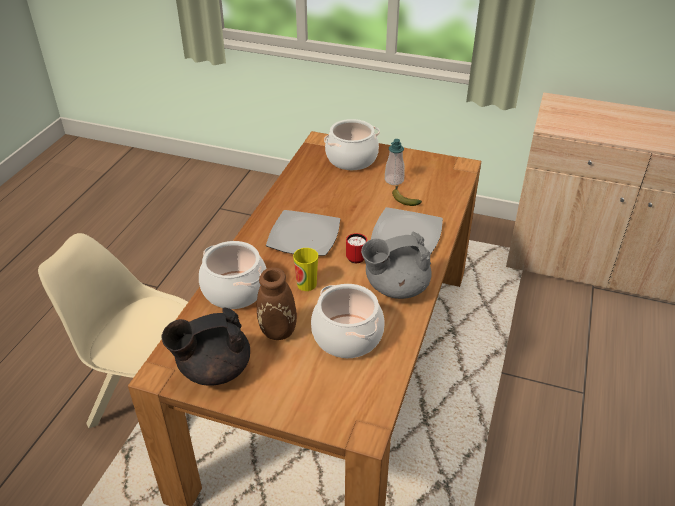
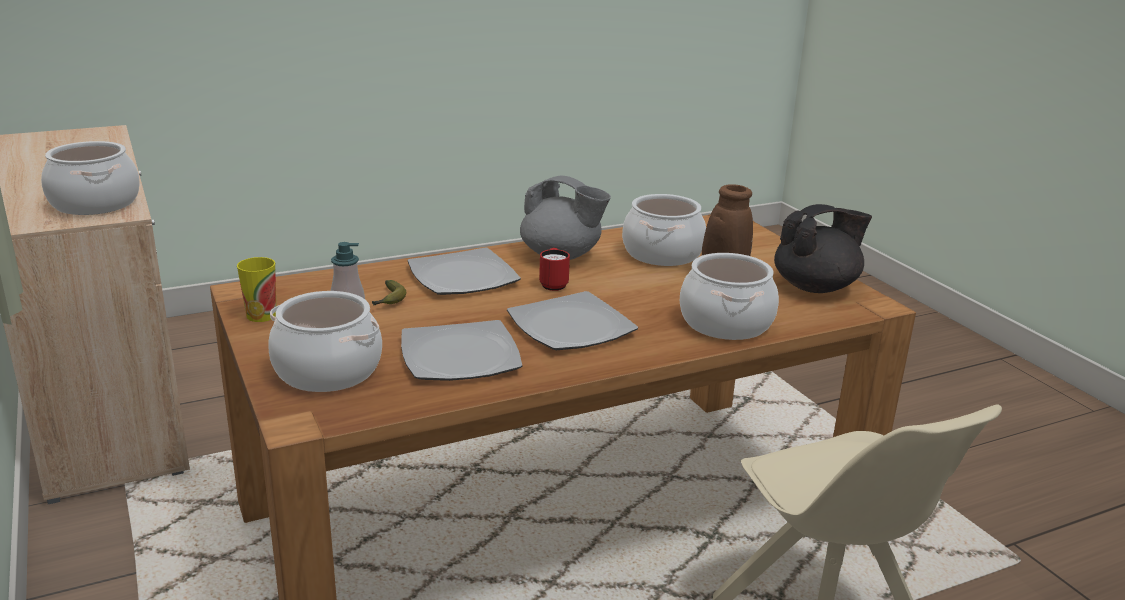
camera: 135 degrees left, 15 degrees down
(213, 369) = (816, 287): black teapot -> black teapot turned 45 degrees counterclockwise
(306, 284) = (641, 293): cup -> cup (261, 315)
(320, 191) = (459, 356): none -> plate
(576, 123) = (94, 203): none -> cooking pot

